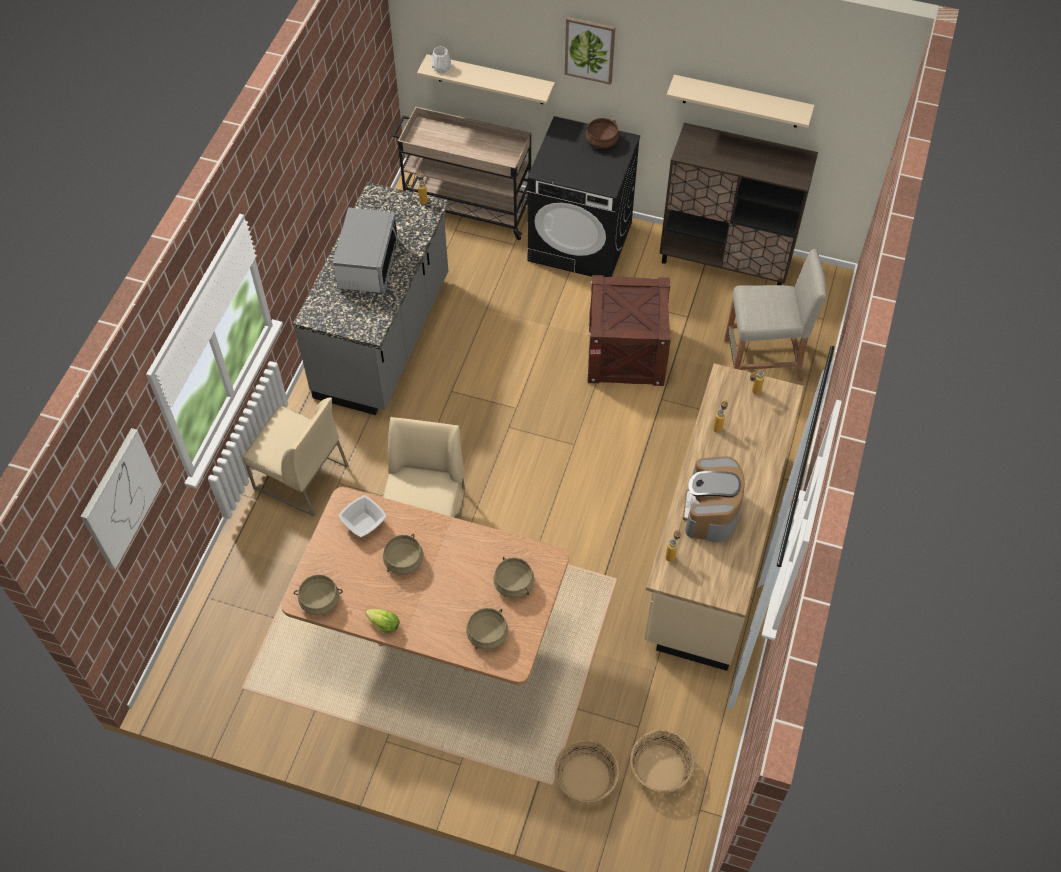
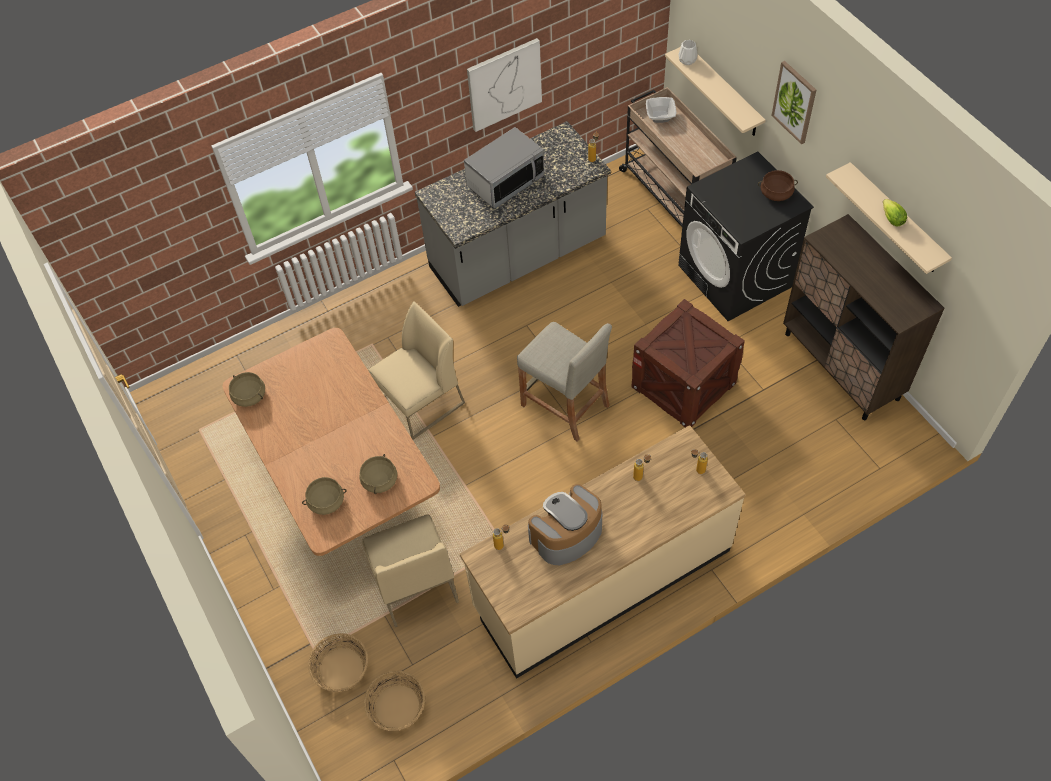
camera: 45 degrees right, 0 degrees up
(120, 498) = (149, 226): picture -> picture (504, 84)
(300, 477) = (368, 316): beige chair -> beige chair (414, 583)
(363, 524) = (327, 364): bowl -> bowl (659, 116)
(382, 624) = (270, 441): lettuce -> lettuce (890, 218)
(403, 560) = (326, 408): beige cooking pot -> none
(763, 360) = (791, 466): beige stool -> beige stool (565, 405)

